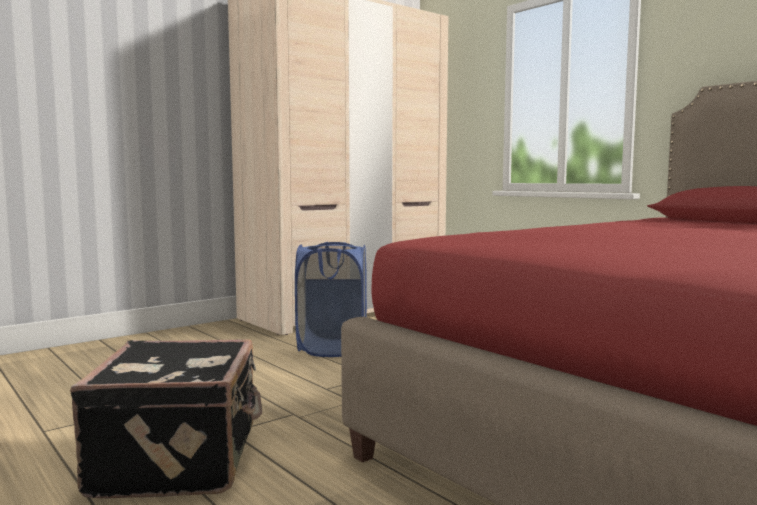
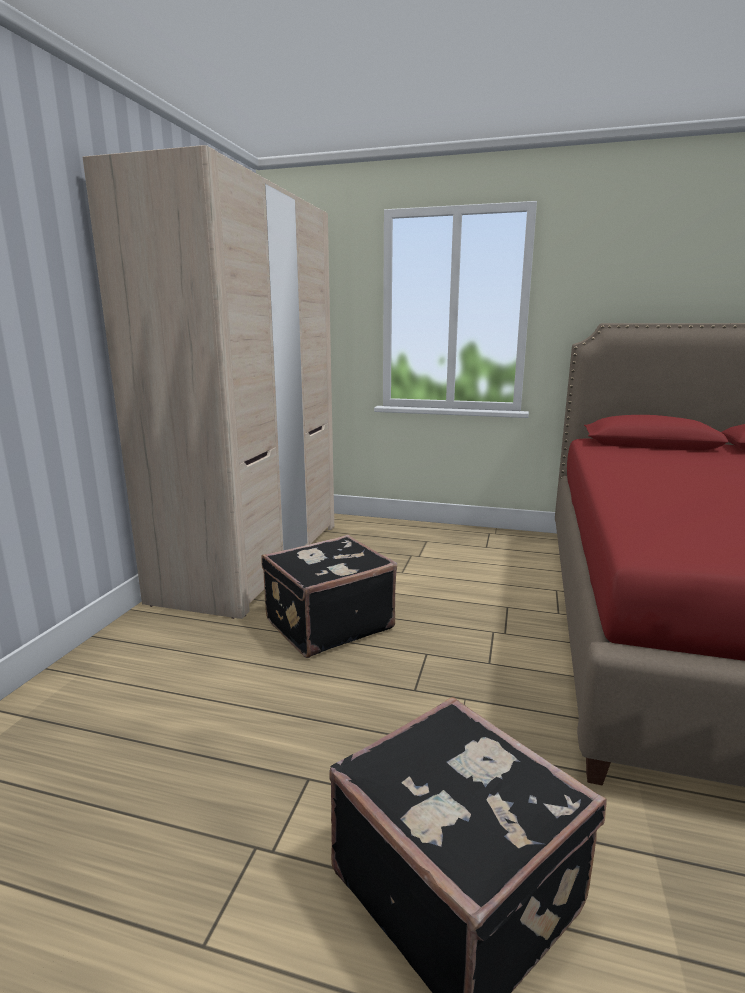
camera: 35 degrees left, 10 degrees up
(332, 348) = (327, 623): blue laundry basket -> black suitcase

